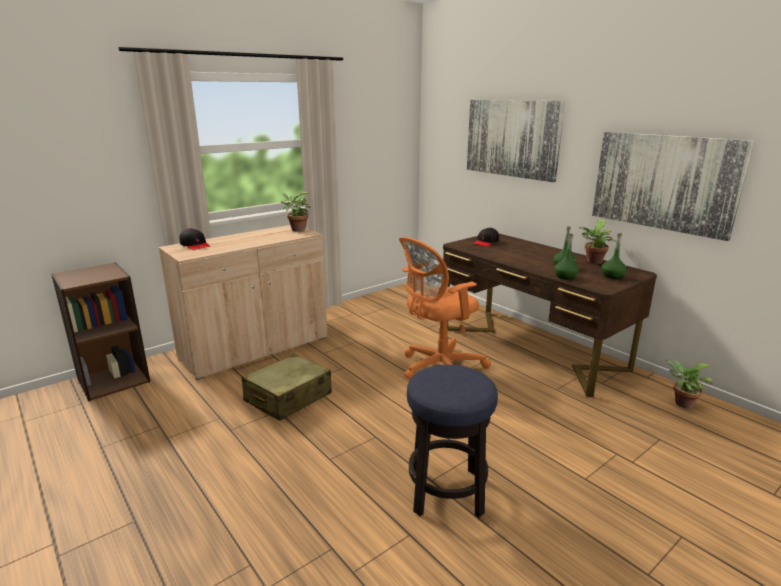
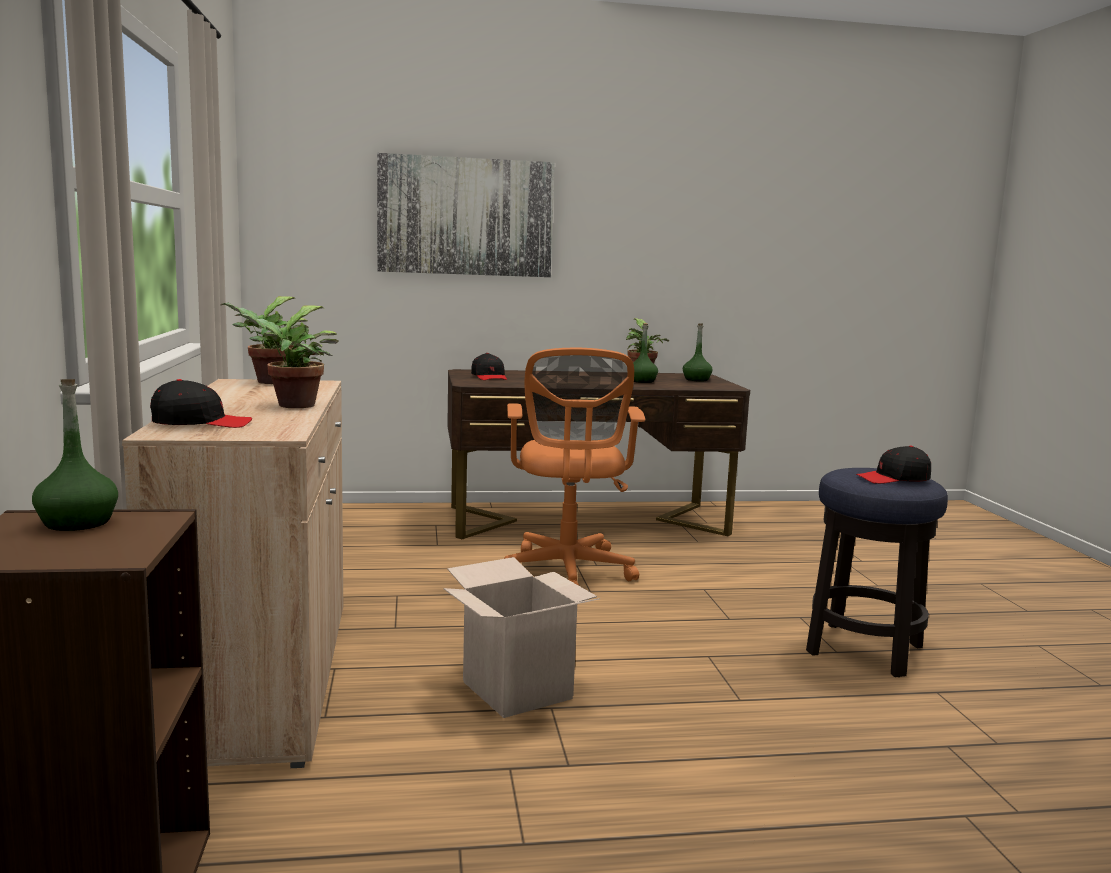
camera: 60 degrees left, 10 degrees down
(288, 398) = (517, 690): beige suitcase -> cardboard box
(449, 385) = (894, 479): none -> black cap
(565, 276) = (674, 386): green bottle -> green bottle (77, 523)
(664, 182) = (697, 264): picture -> none
(681, 403) = (778, 513): potted plant -> potted plant (292, 406)

